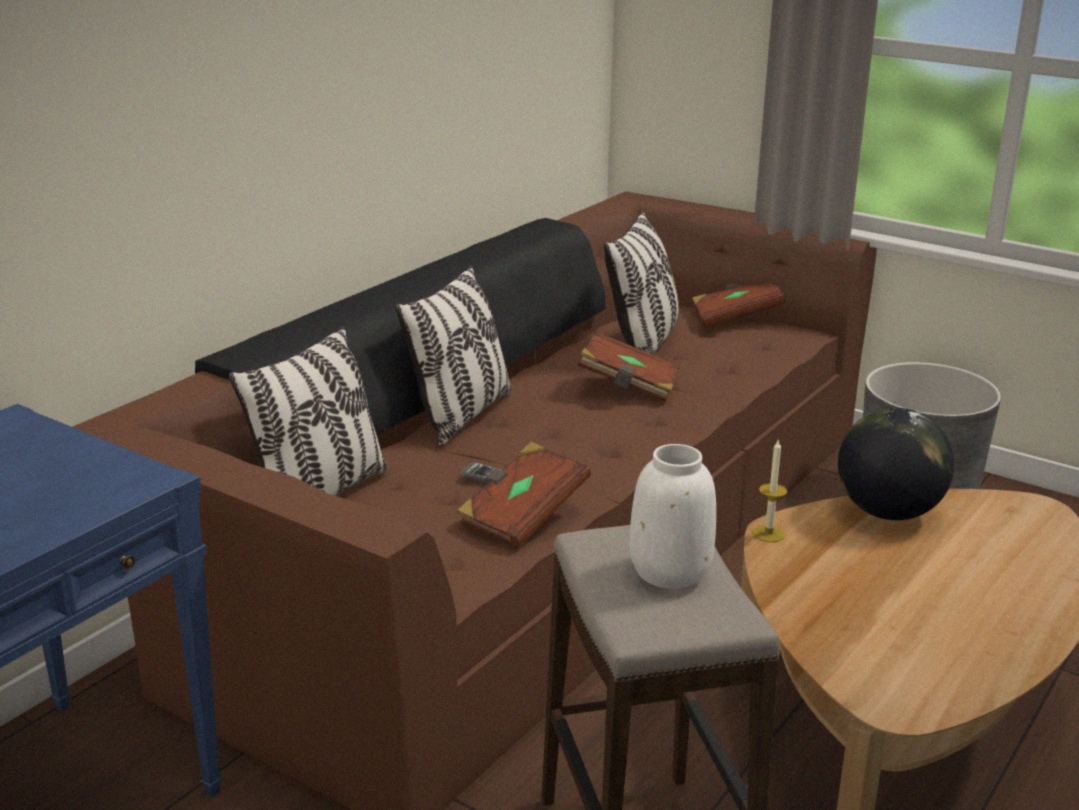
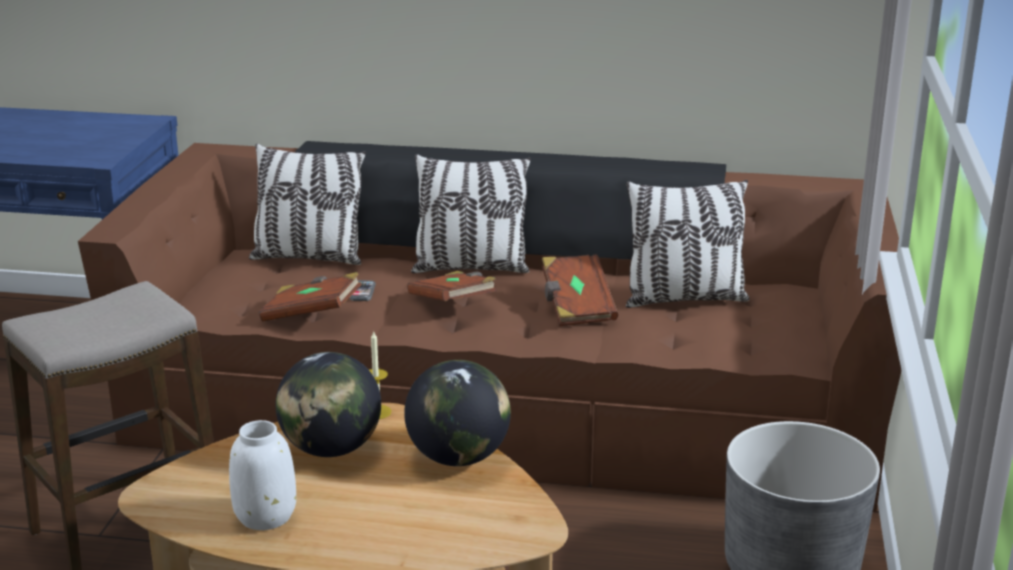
camera: 65 degrees right, 0 degrees up
(668, 571) = (109, 317): white vase -> white vase (265, 515)
(736, 318) = (802, 324): brown book -> brown book (453, 303)
(837, 574) = (331, 449): none -> globe

